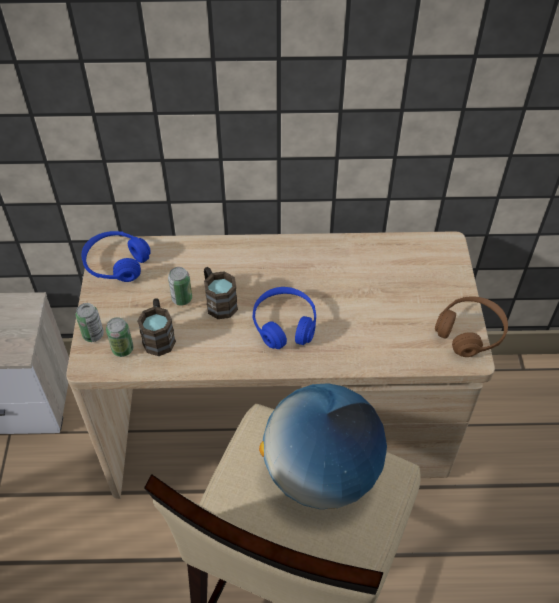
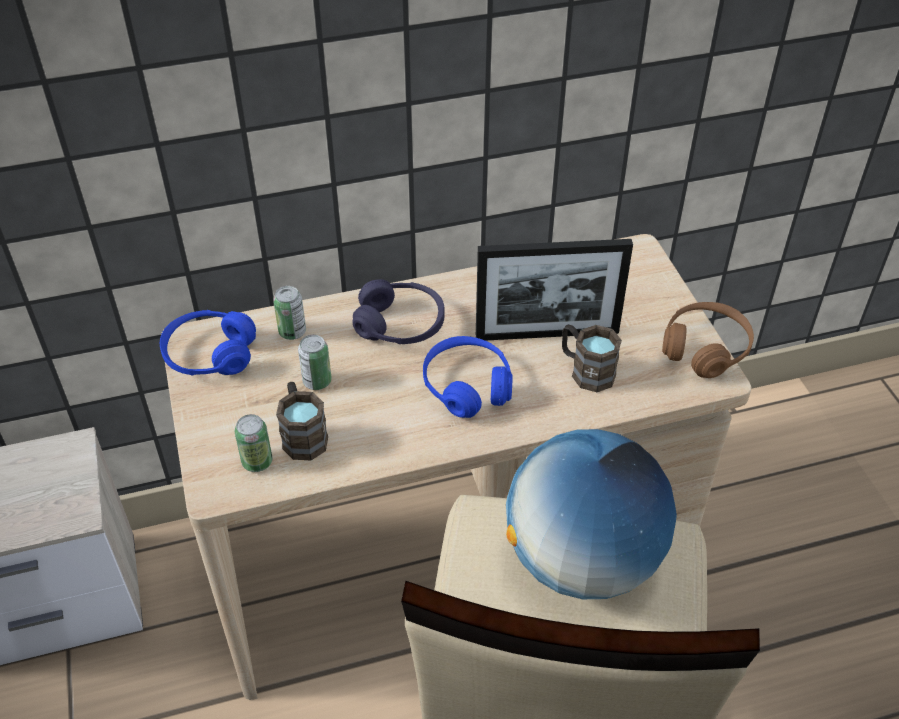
camera: 15 degrees left, 5 degrees down
(93, 334) = (208, 452): can -> can (292, 332)
(218, 301) = (368, 375): brown mug -> brown mug (585, 370)
(253, 268) = (400, 324): none -> purple headphones
(356, 296) = (547, 334): none -> picture frame

